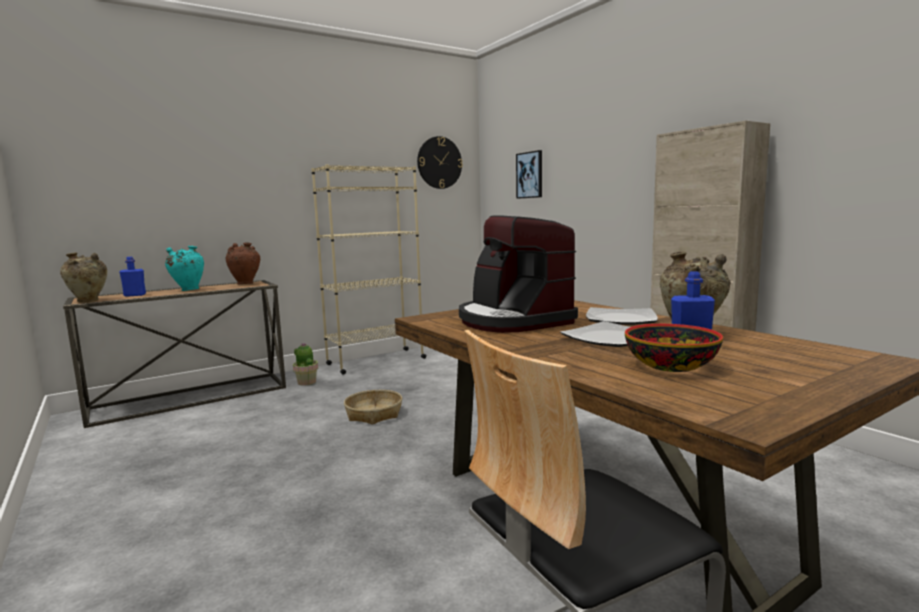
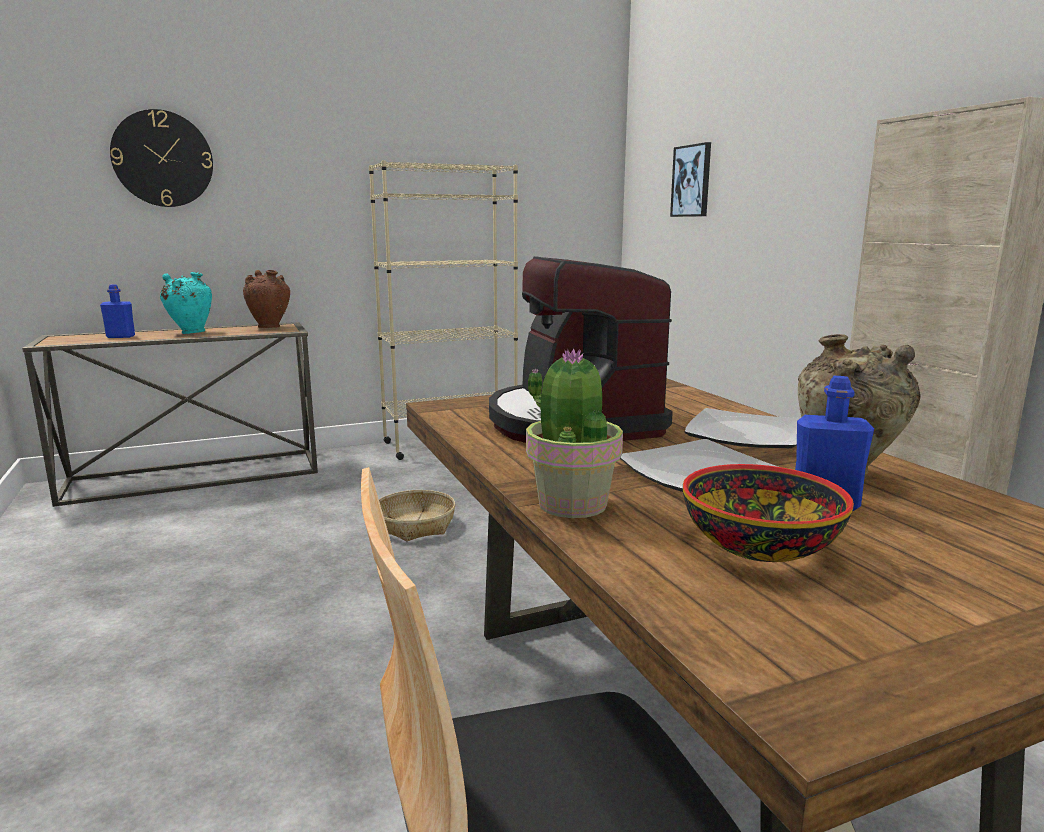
camera: 10 degrees right, 5 degrees up
(89, 301) = (58, 343): beige vase -> none
(307, 382) = (347, 467): potted plant -> potted plant (572, 504)
(439, 162) = (562, 159): wall clock -> wall clock (163, 159)

